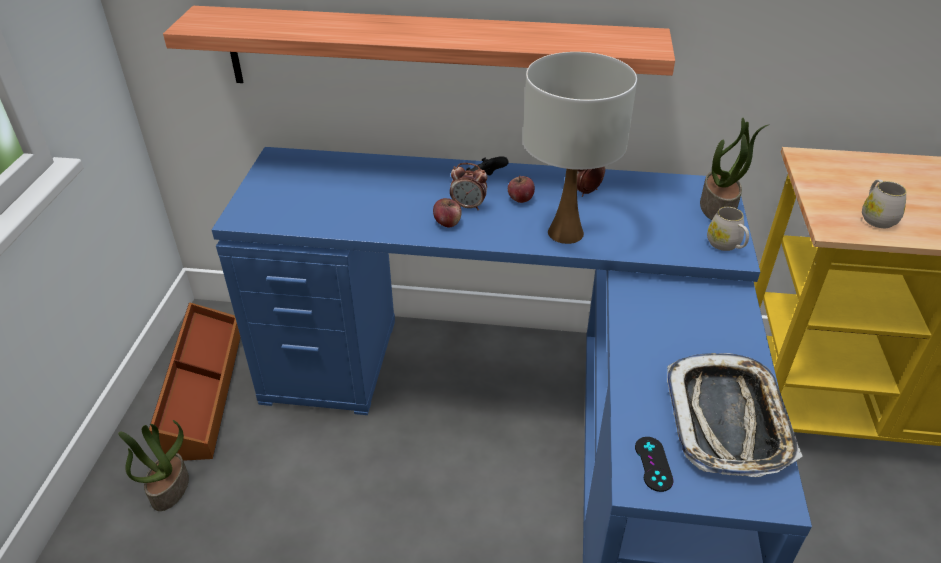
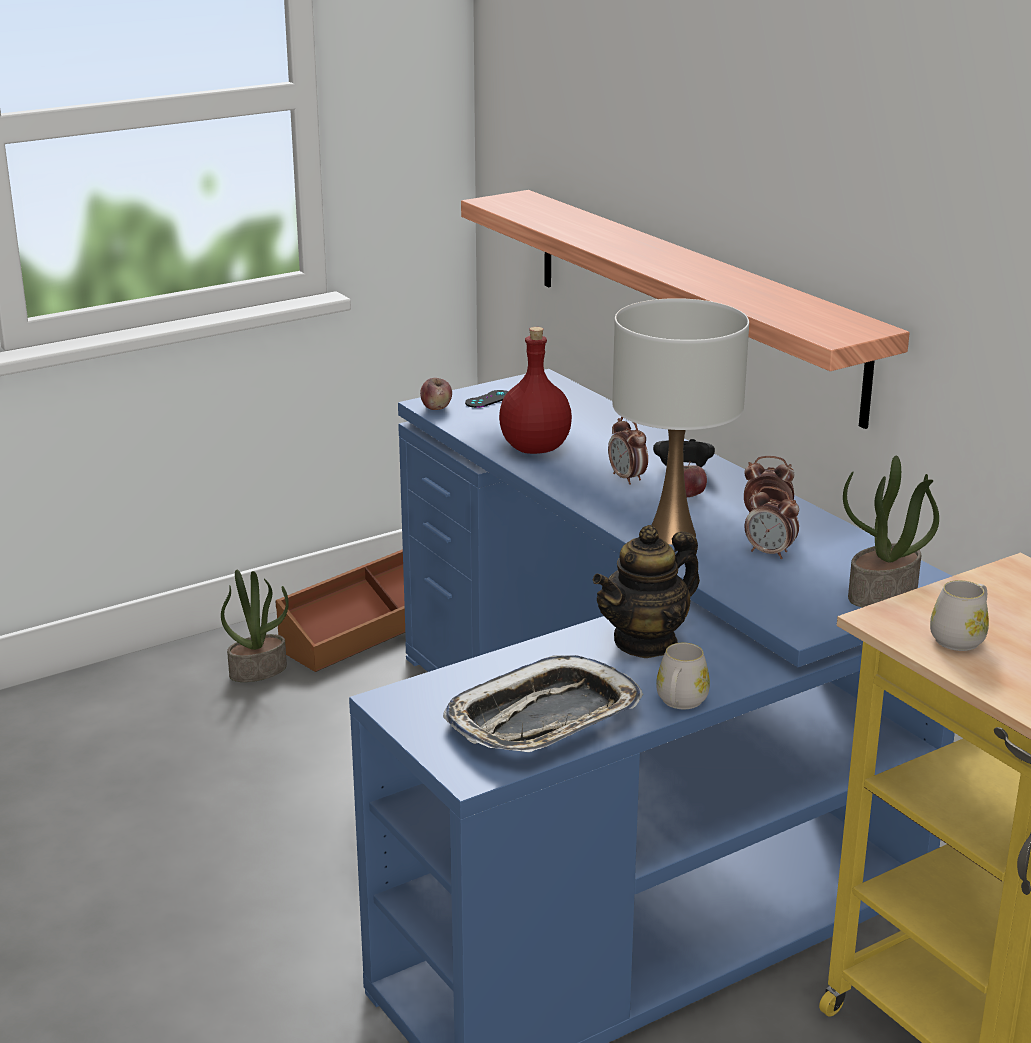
camera: 50 degrees right, 15 degrees down
(377, 215) = (536, 449): none -> red bottle
(447, 223) = (582, 479): apple -> apple (436, 407)
(629, 214) = (770, 553): none -> alarm clock
(653, 464) = (426, 699): black game controller -> black game controller (488, 399)
(661, 318) = (646, 642): none -> teapot
(726, 245) = (813, 618): white mug -> white mug (680, 702)

